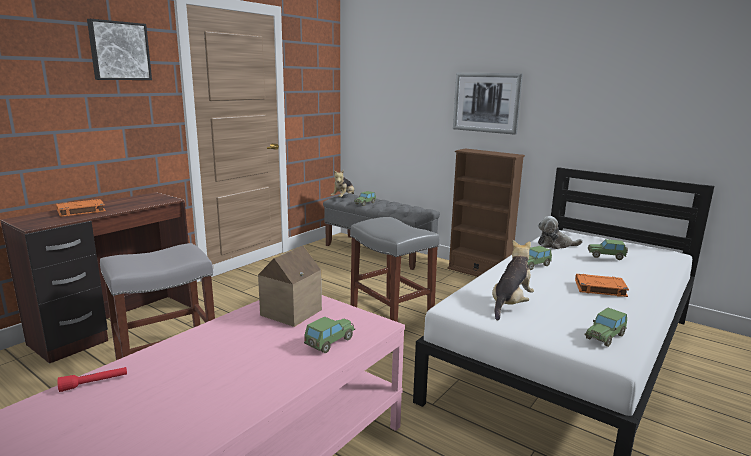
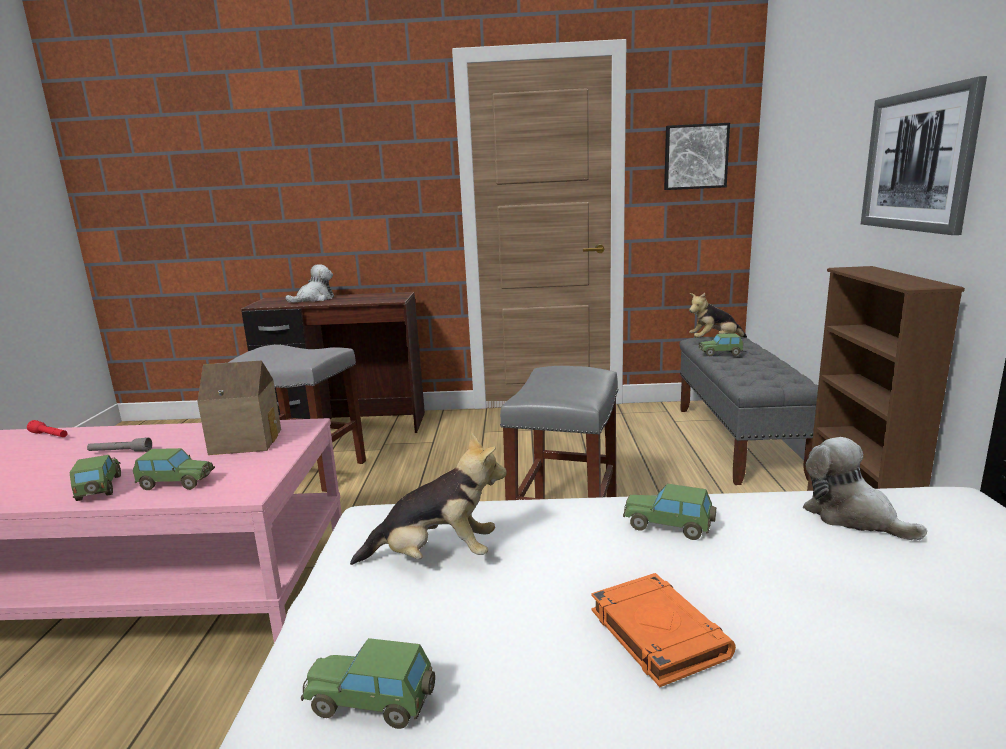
camera: 55 degrees right, 0 degrees up
(80, 211) = (314, 299): orange book -> plush toy
(119, 51) = (382, 131): picture -> picture (695, 157)
(220, 355) = (120, 452): none -> grey flashlight
(606, 256) = (907, 592): toy car -> toy car (99, 488)

